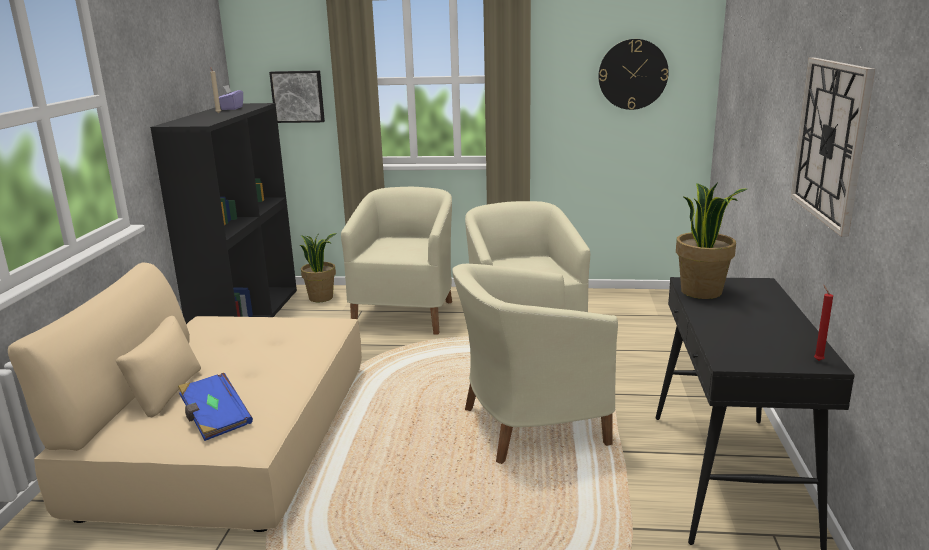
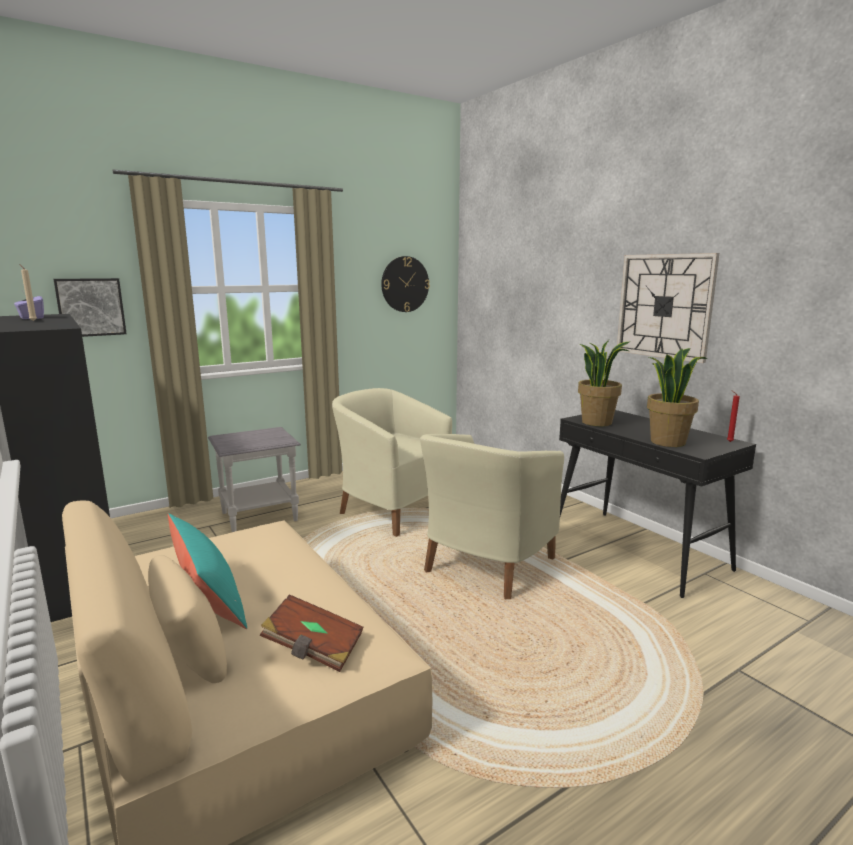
camera: 40 degrees left, 5 degrees down
(215, 419) = (313, 649): blue book -> brown book
(218, 360) = (208, 597): none -> turquoise pillow
(321, 297) = (145, 526): potted plant -> potted plant (667, 442)
(407, 314) = (260, 516): beige armchair -> grey side table

